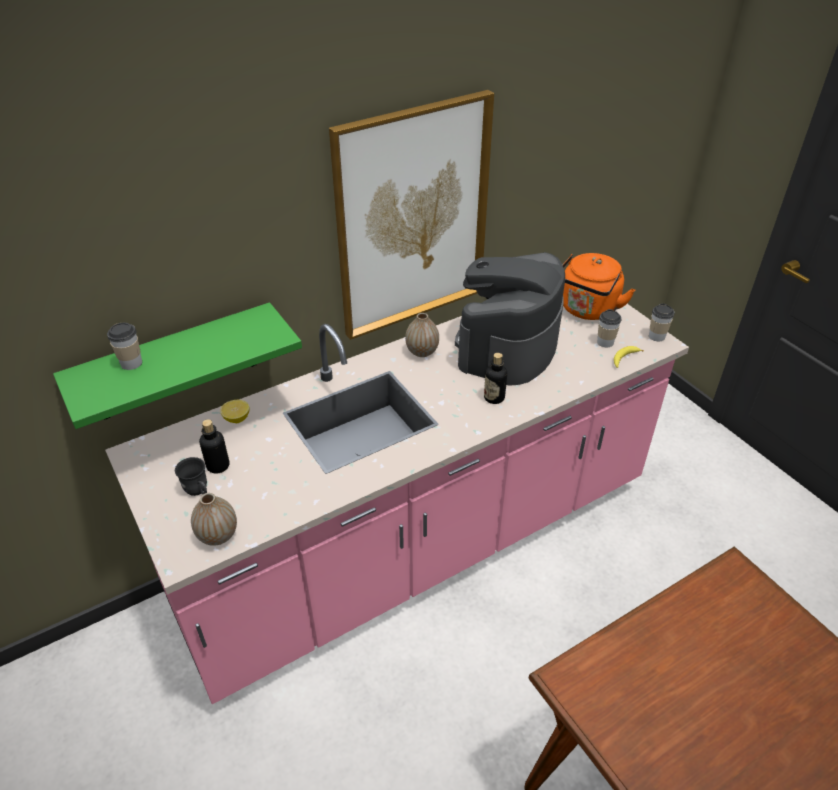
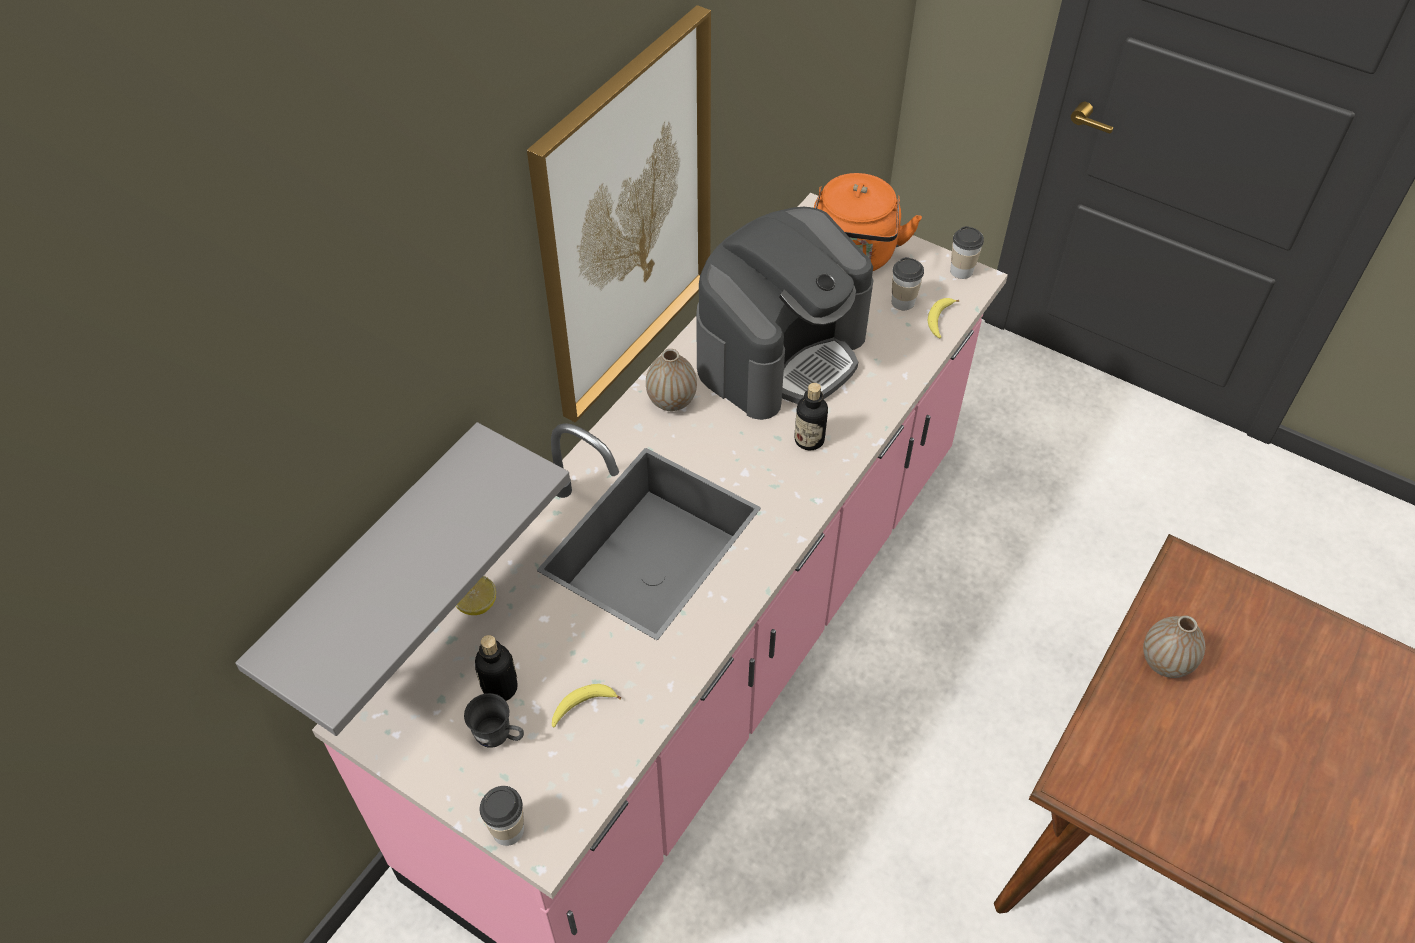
camera: 25 degrees left, 10 degrees up
(131, 363) = (346, 600): cup -> cup (508, 830)
(175, 363) = (376, 565): green shelf -> grey shelf
(218, 535) = (572, 789): vase -> vase (1165, 662)
(256, 493) = (582, 706): none -> banana
(507, 346) = (781, 352): coffee machine -> coffee machine turned 135 degrees counterclockwise

